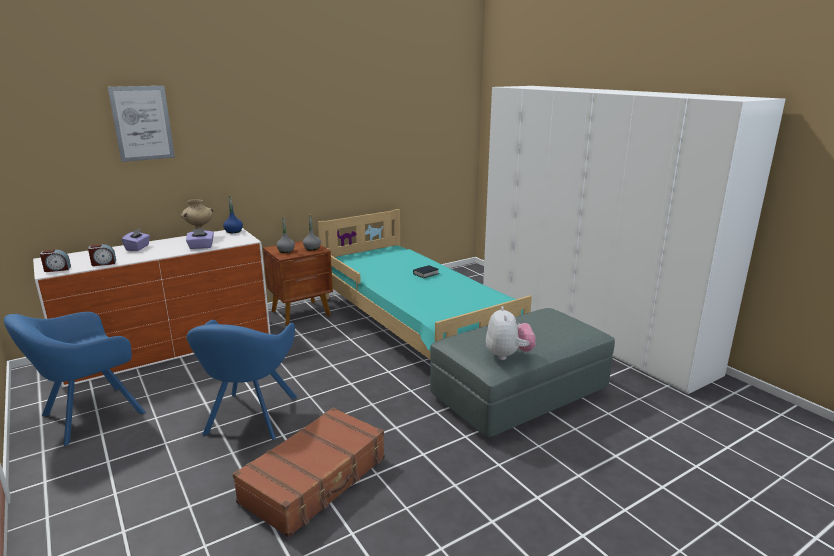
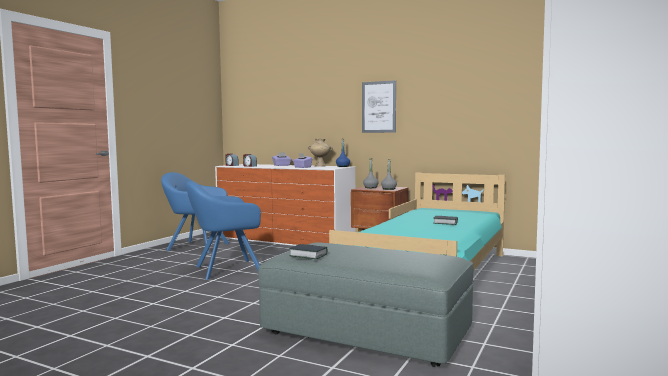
camera: 60 degrees right, 15 degrees down
(142, 123) = (304, 85): picture -> picture (379, 107)
(315, 480) = (168, 297): brown suitcase -> none
(508, 355) = (308, 255): plush toy -> book

